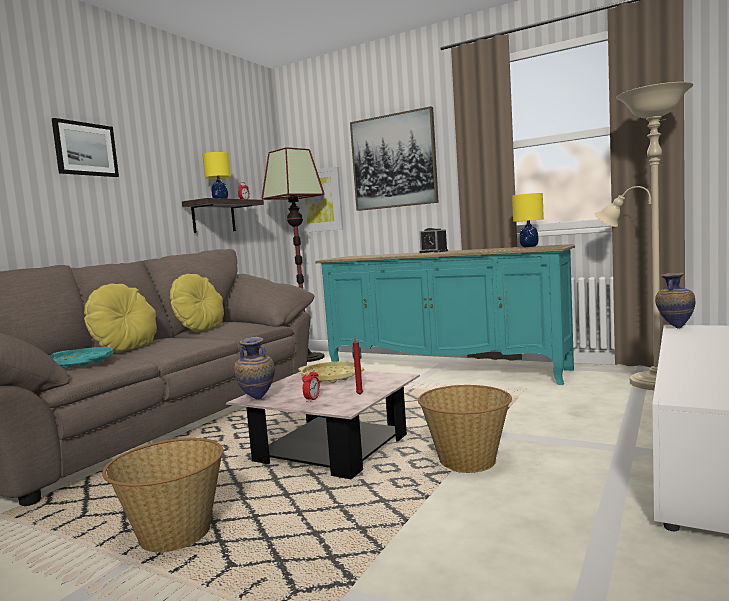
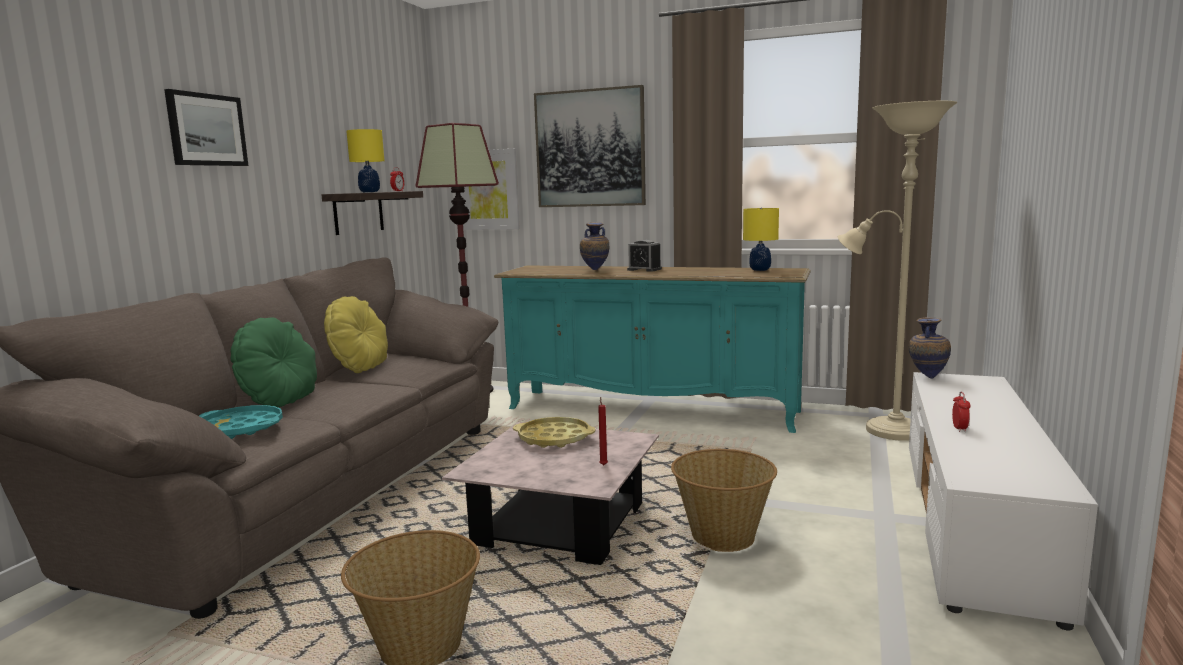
camera: 10 degrees left, 5 degrees up
(125, 350) = (280, 403): yellow pillow -> green pillow
(257, 400) = (480, 474): vase -> vase (595, 270)
(312, 399) = (549, 472): alarm clock -> alarm clock (959, 428)

